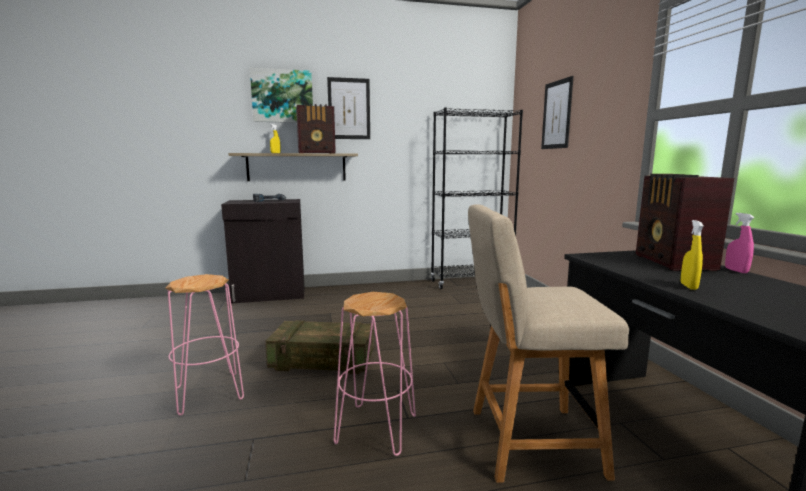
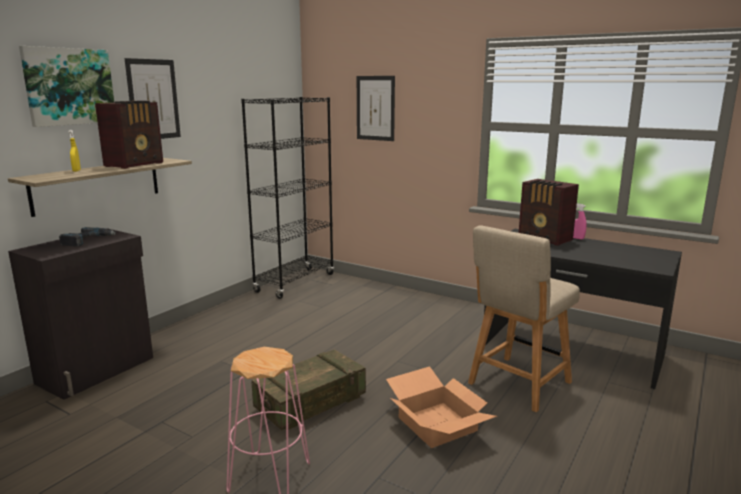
camera: 45 degrees left, 5 degrees up
(376, 429) = (438, 424): pink stool -> cardboard box
(688, 286) = (585, 256): yellow spray bottle -> none

